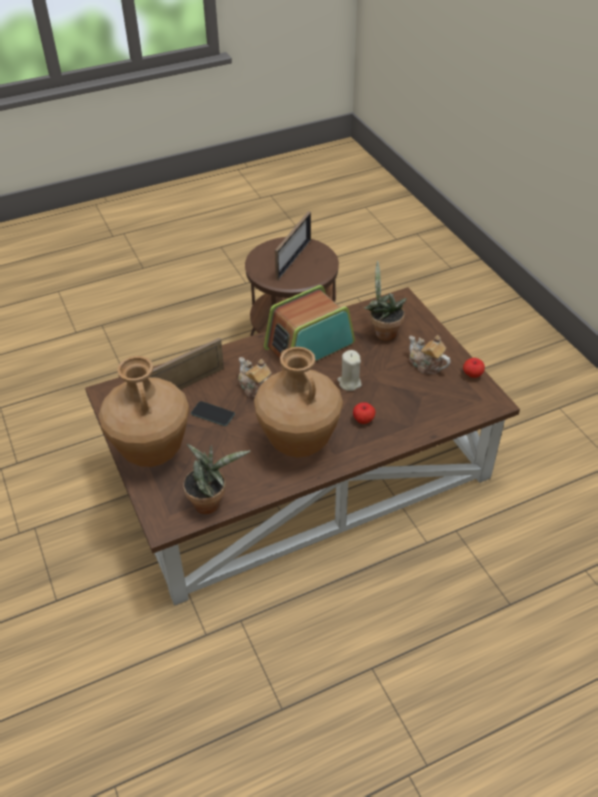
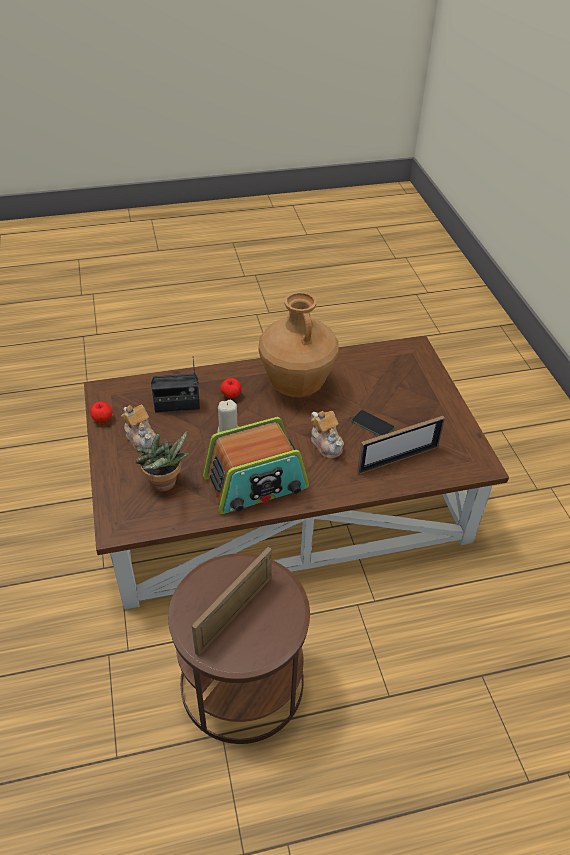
camera: 170 degrees left, 0 degrees up
(152, 452) = (430, 400): brown vase -> none
(210, 502) = (379, 355): potted plant -> none
(411, 400) = (177, 405): none -> radio

